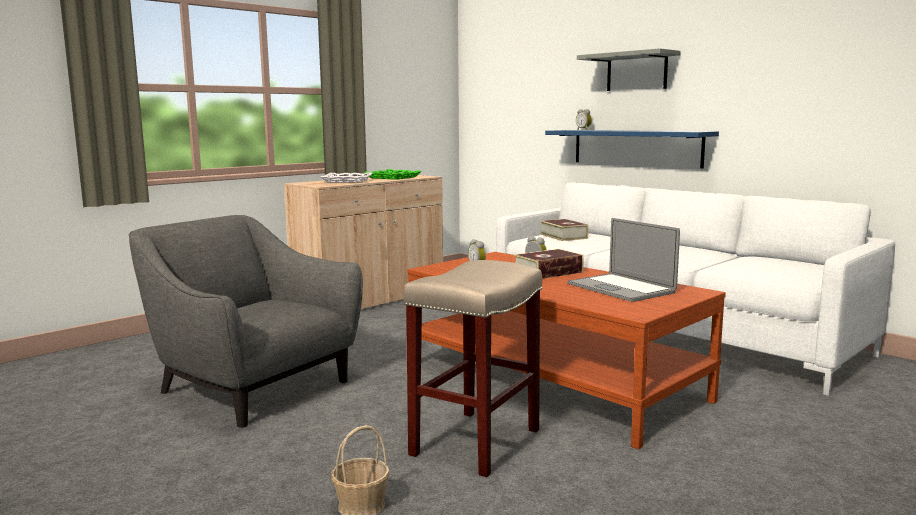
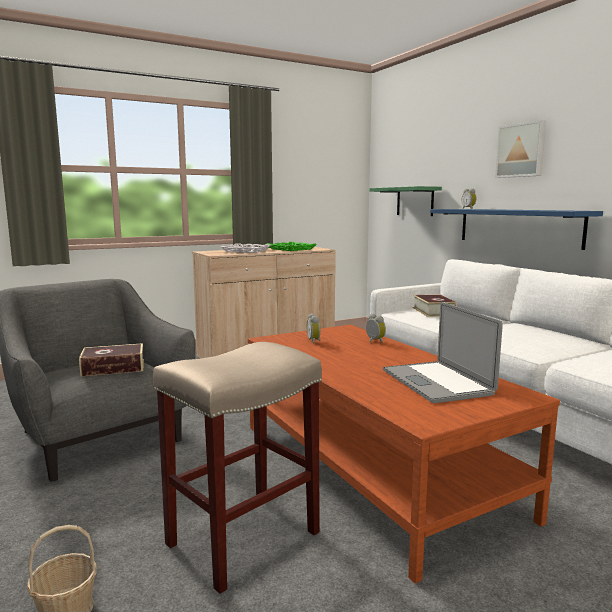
camera: 15 degrees right, 0 degrees up
(518, 122) = (415, 201): none -> green shelf
(548, 272) = (377, 353): book -> book (113, 368)
(636, 72) = (521, 150): grey shelf -> picture

